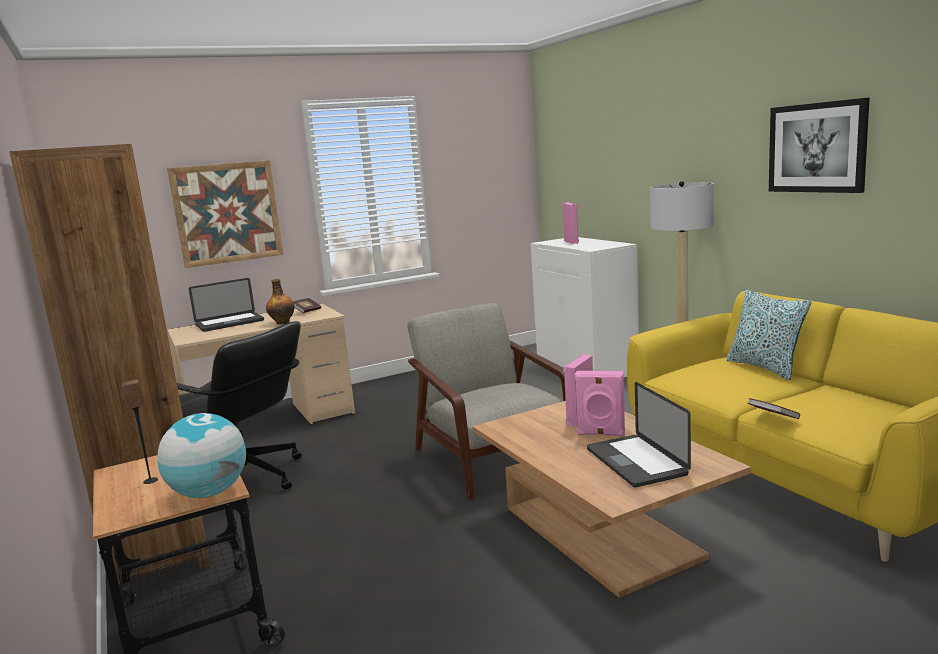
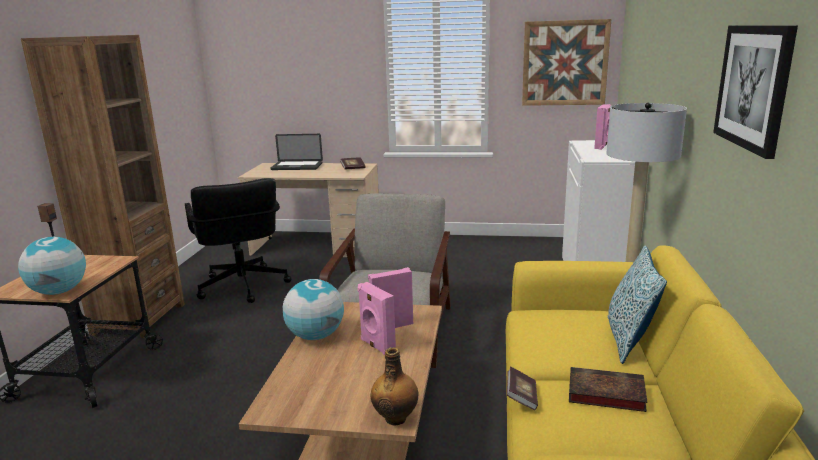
camera: 35 degrees right, 5 degrees up
(227, 213) = (317, 80): picture -> picture (565, 63)
(282, 322) = (320, 174): bottle -> bottle (396, 417)
(532, 446) = (315, 336): none -> globe
(636, 462) = (347, 384): laptop -> none
(814, 396) = (604, 393): none -> book

